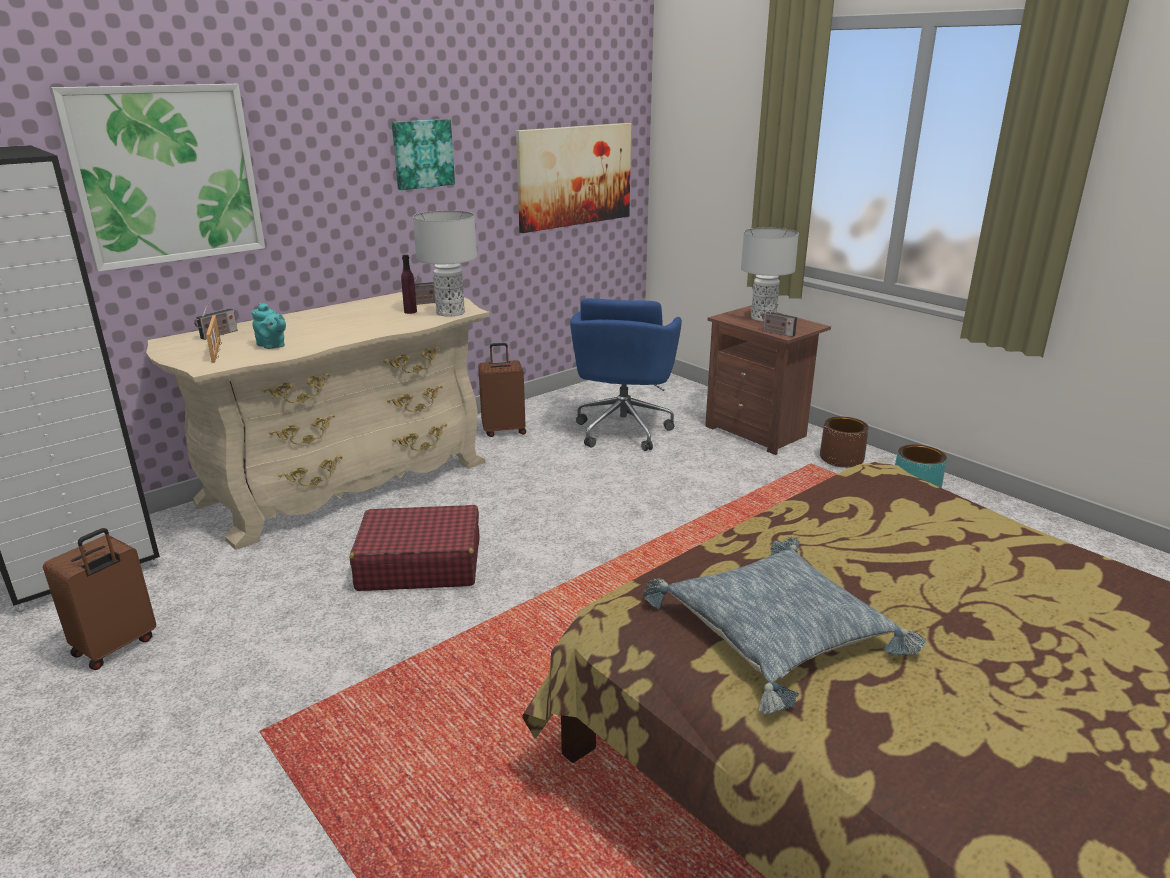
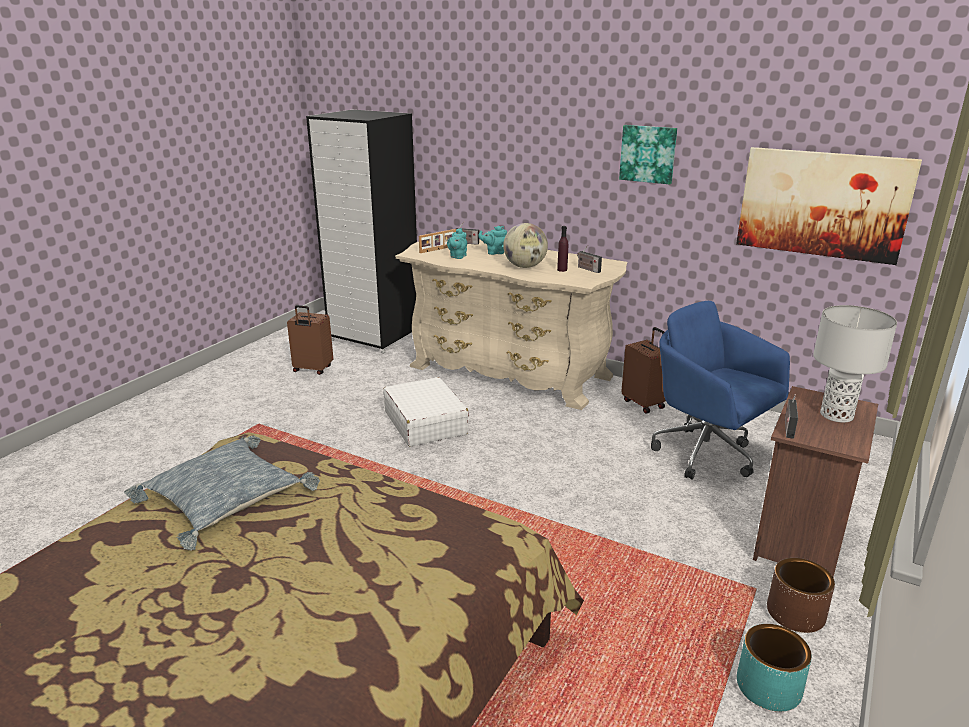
camera: 70 degrees right, 0 degrees up
(166, 175) = (471, 140): picture -> none
(290, 328) = (494, 252): none -> turquoise teapot
(372, 323) = (525, 267): none -> globe
(419, 564) = (425, 423): red suitcase -> white suitcase
(450, 312) = (574, 279): white table lamp -> none
(623, 429) = (708, 457): blue office chair -> blue office chair turned 60 degrees clockwise

